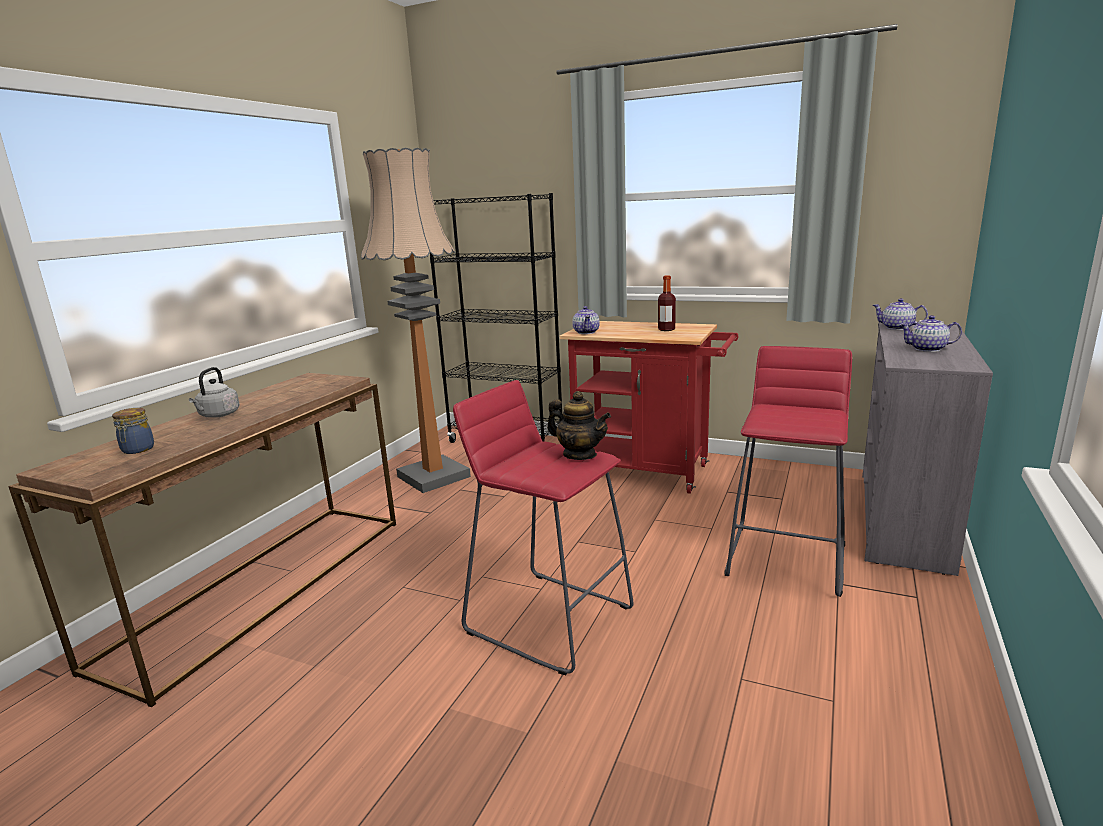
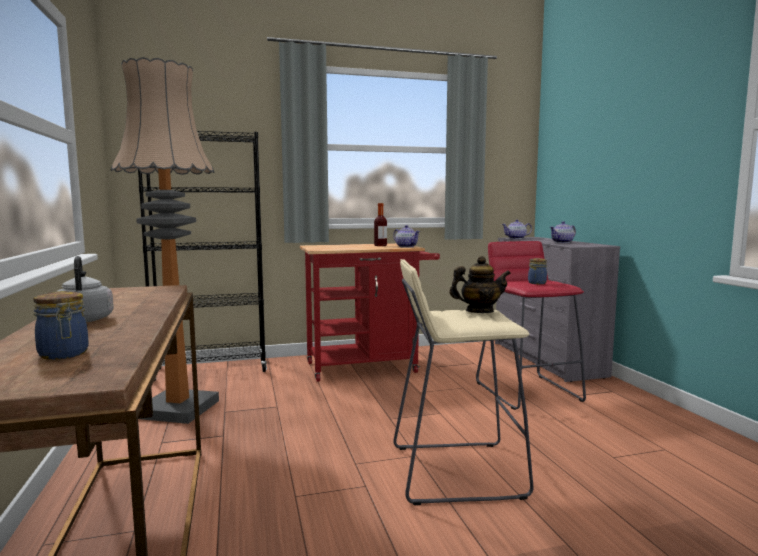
camera: 40 degrees left, 10 degrees down
(549, 618) = (455, 471): red stool -> beige stool
(586, 332) = (324, 249): teapot -> teapot (406, 246)
(797, 416) = (537, 283): none -> jar

